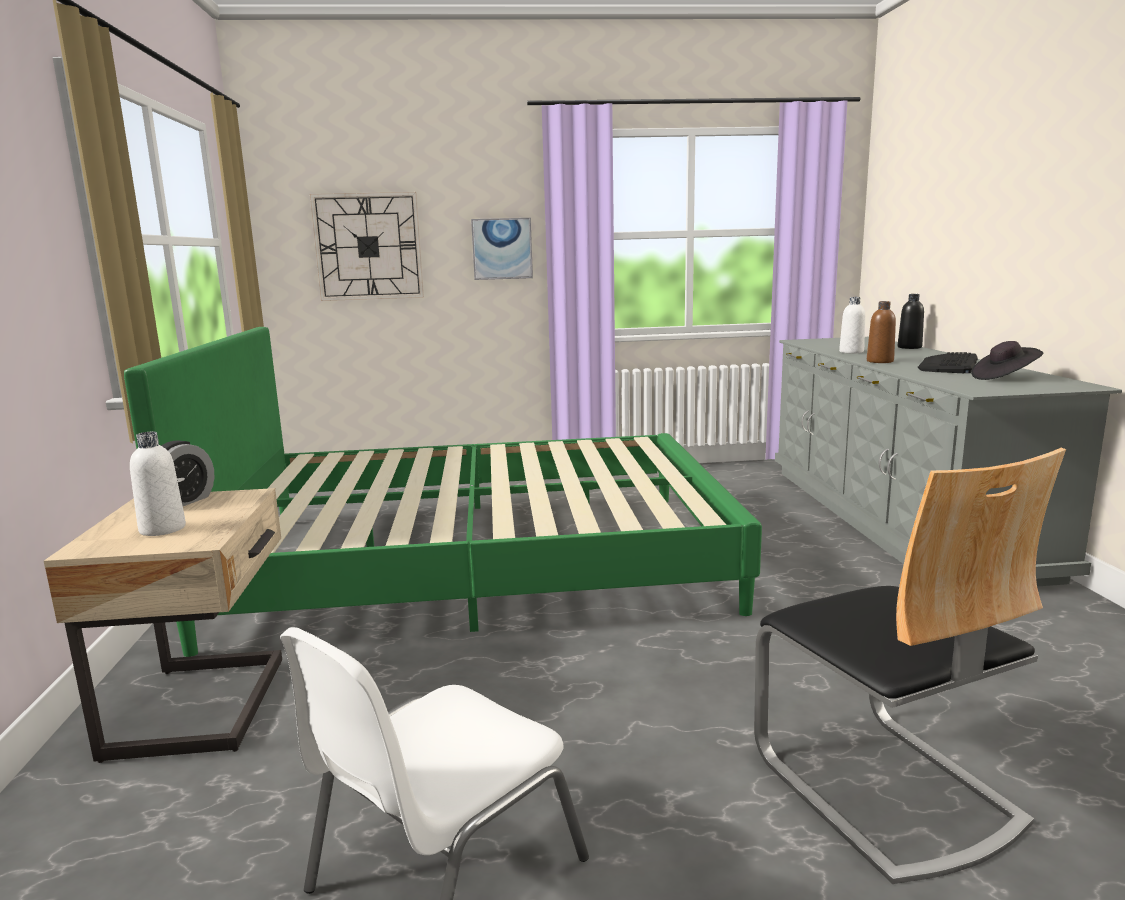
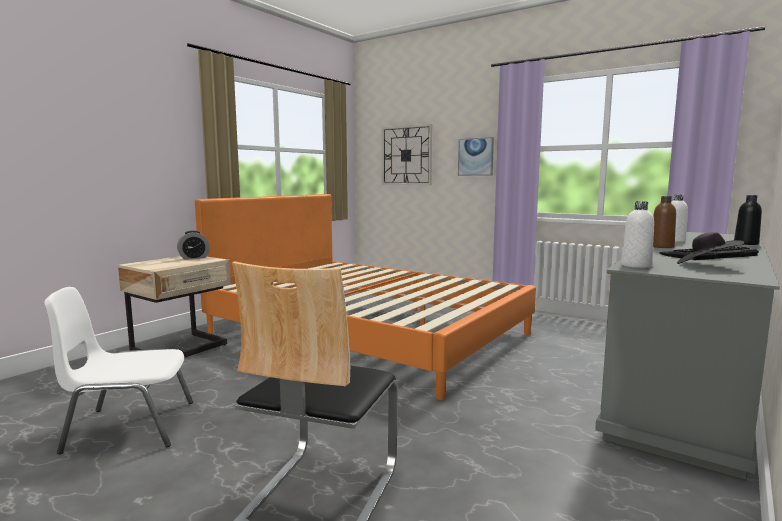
camera: 40 degrees right, 5 degrees down
(162, 529) = (163, 263): white bottle -> white bottle (636, 265)
(476, 561) = (367, 332): green bed -> orange bed

